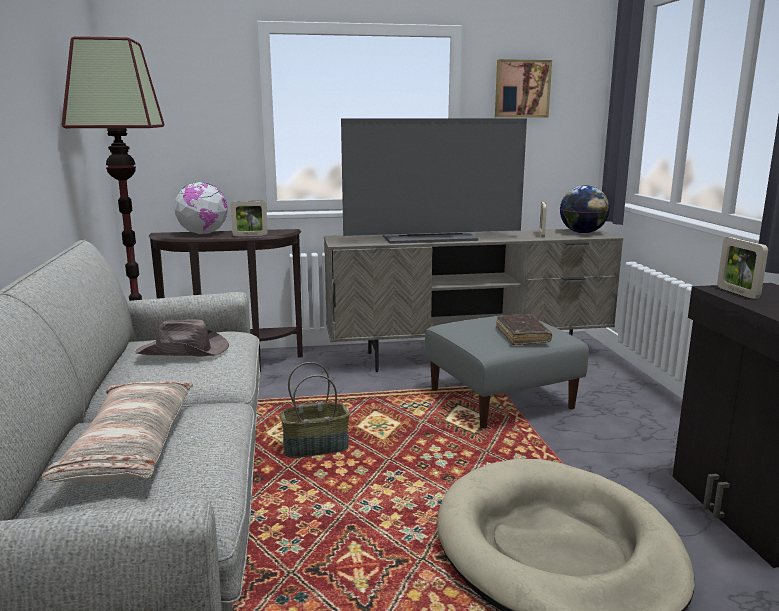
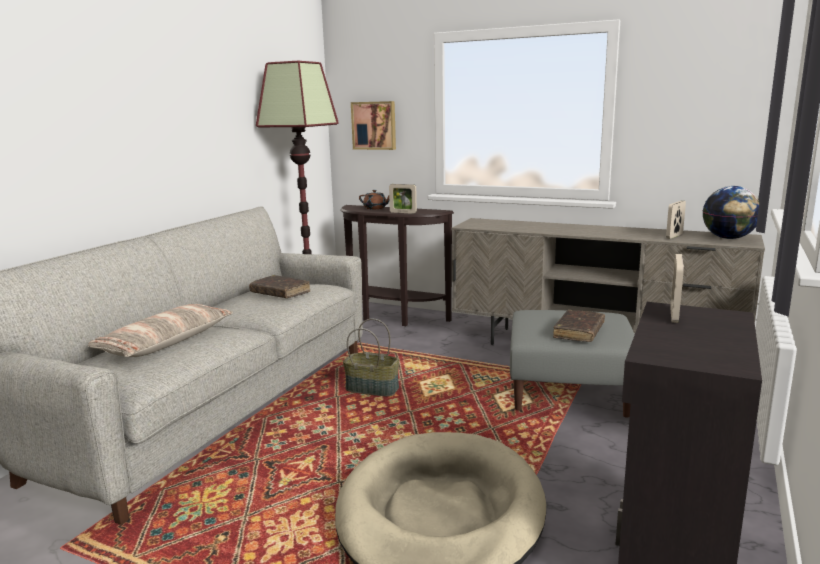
camera: 35 degrees right, 0 degrees up
(184, 351) = (280, 293): brown hat -> brown book
(203, 233) = (375, 208): globe -> brown teapot
(430, 238) = (554, 228): television -> none
(521, 89) = (686, 80): picture -> picture (374, 125)

